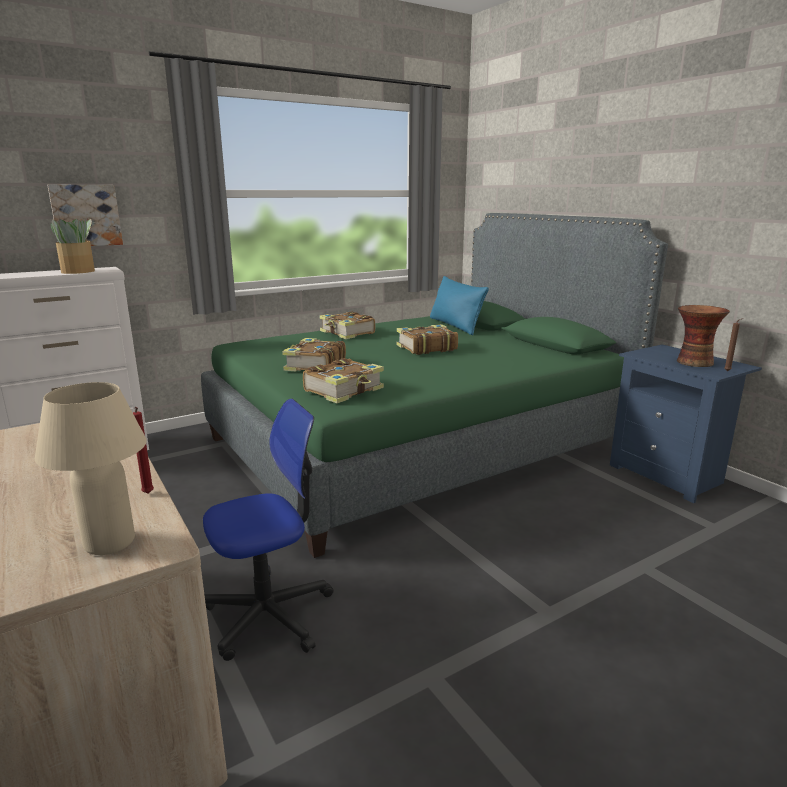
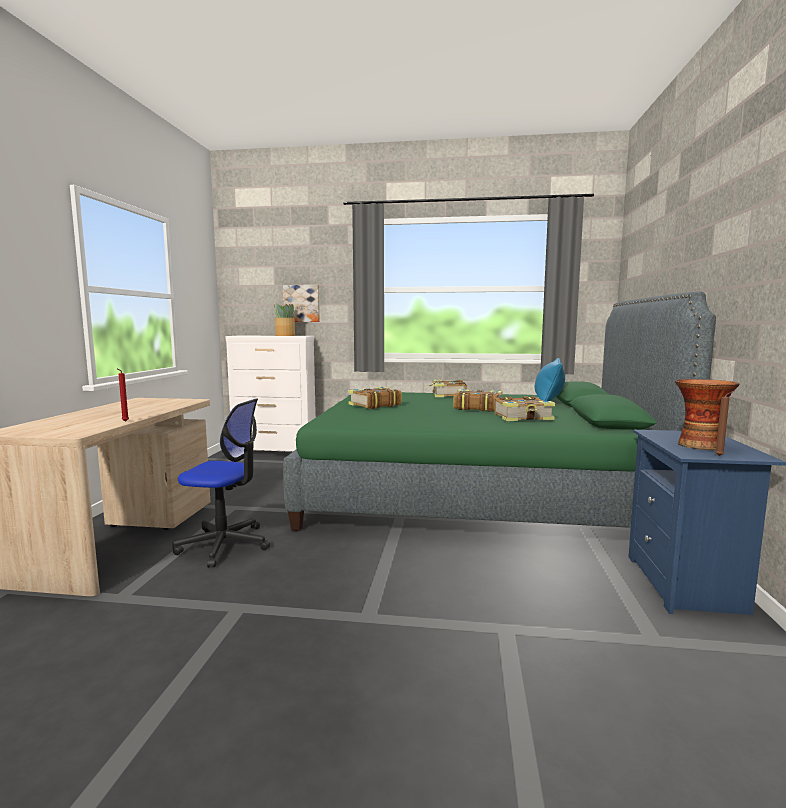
camera: 40 degrees right, 10 degrees down
(110, 543) = (70, 429): beige table lamp -> none
(345, 390) = (352, 417): book -> book (523, 418)

